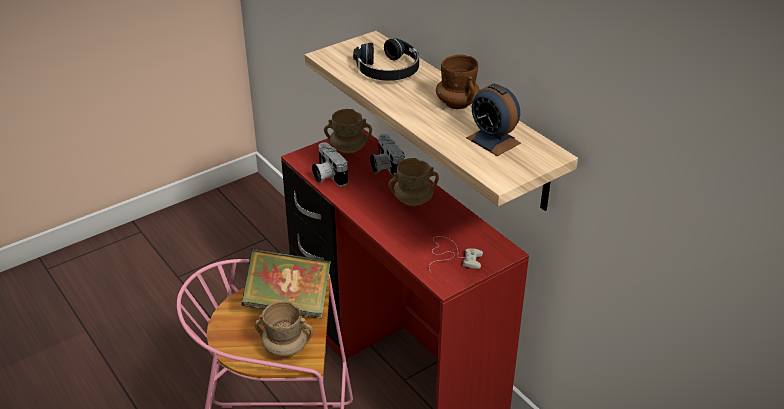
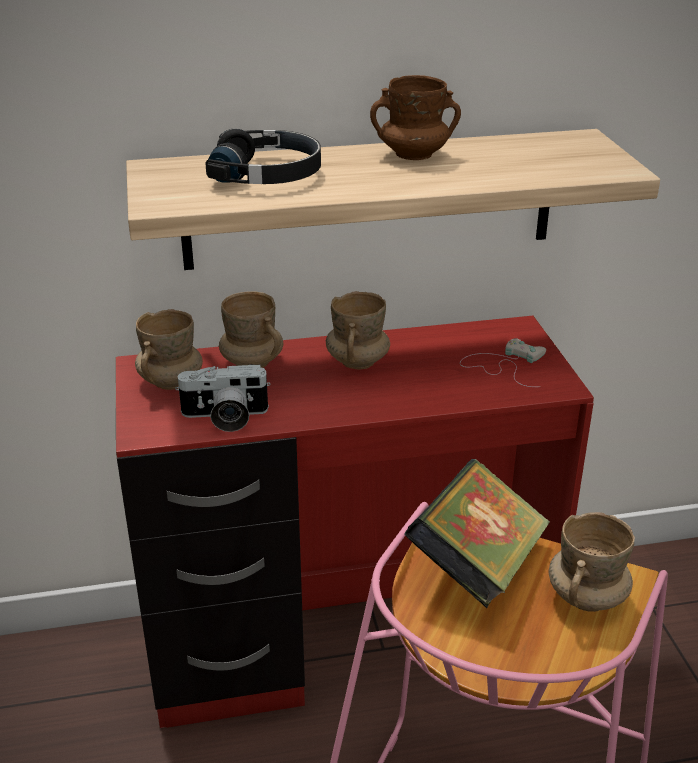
camera: 65 degrees left, 5 degrees down
(384, 167) = (252, 362): camera -> beige mug
(493, 140) = (528, 156): alarm clock -> none

